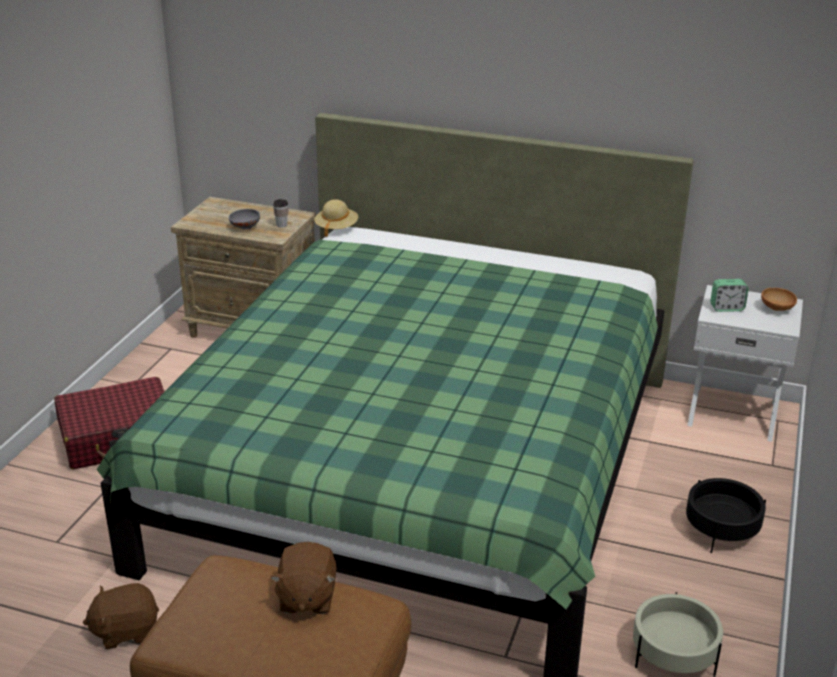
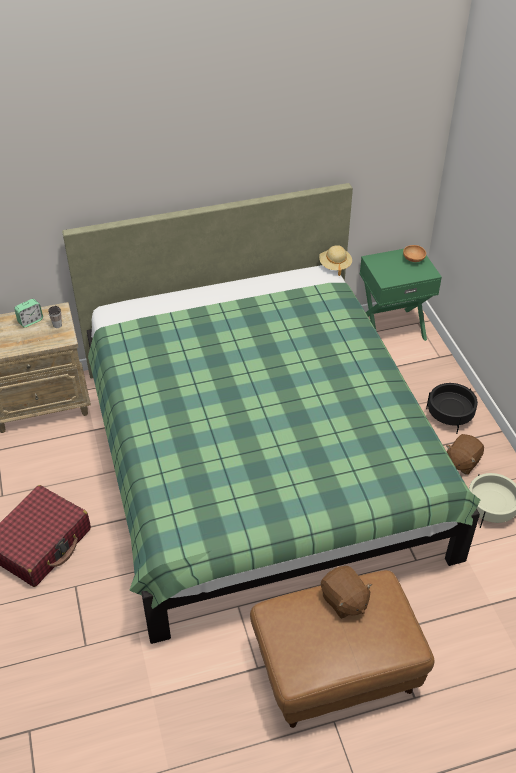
camera: 35 degrees left, 15 degrees up
(125, 631) = (198, 677): brown plush toy -> brown plush toy (462, 462)
(244, 227) = (32, 339): grey bowl -> none
(336, 228) = (100, 311): beige hat -> beige hat (334, 265)
(727, 308) = (388, 271): alarm clock -> alarm clock (30, 321)
(733, 412) = (391, 328): white nightstand -> green nightstand

